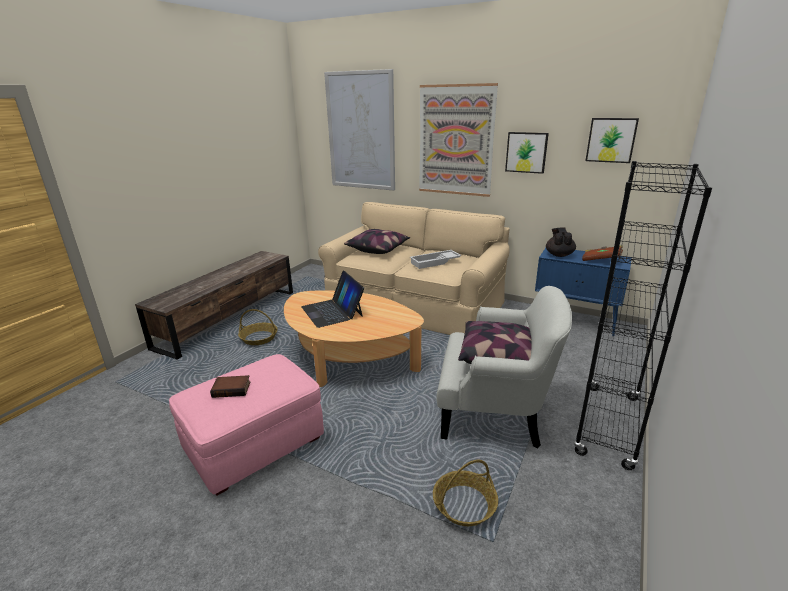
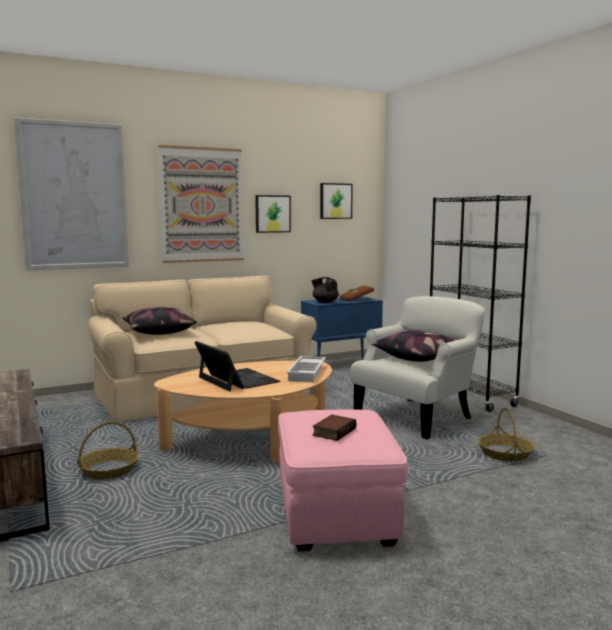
camera: 55 degrees left, 15 degrees down
(332, 311) = (237, 379): laptop -> laptop turned 135 degrees counterclockwise
(435, 262) = (243, 327): white tray -> white tray (308, 373)

